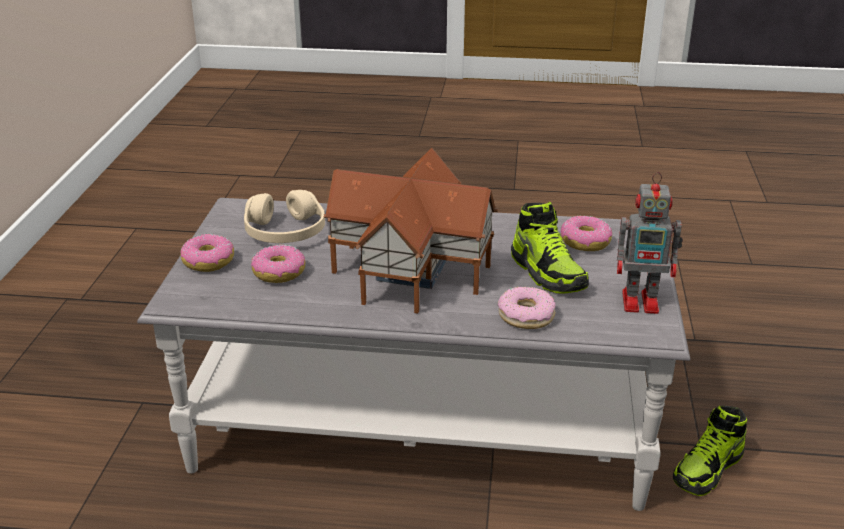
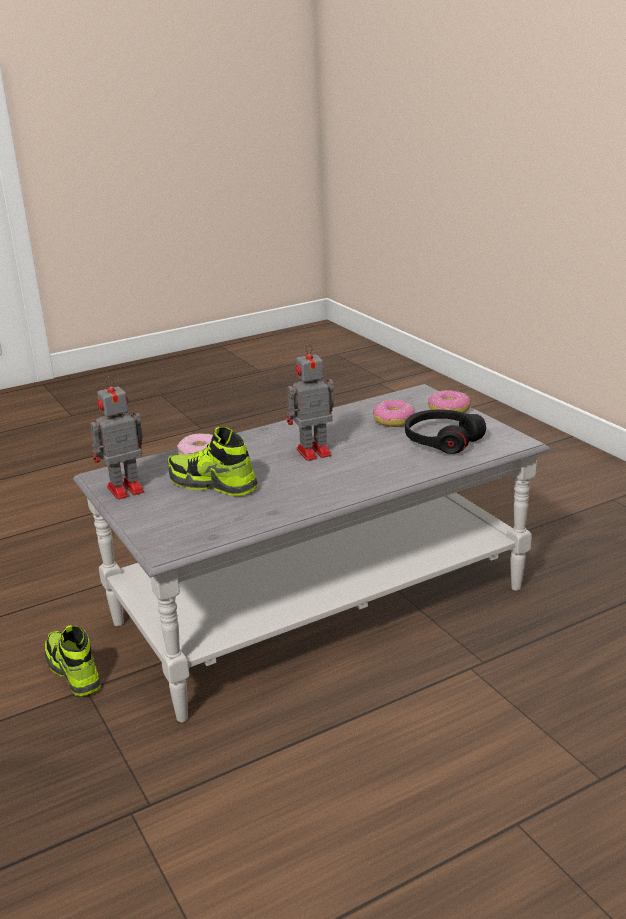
camera: 145 degrees right, 5 degrees down
(285, 232) = (442, 440): beige headphones -> black headphones
(414, 269) = (311, 452): toy house -> toy robot
(585, 242) = (205, 518): donut -> none
(708, 469) = (73, 671): shoe -> shoe turned 45 degrees counterclockwise

